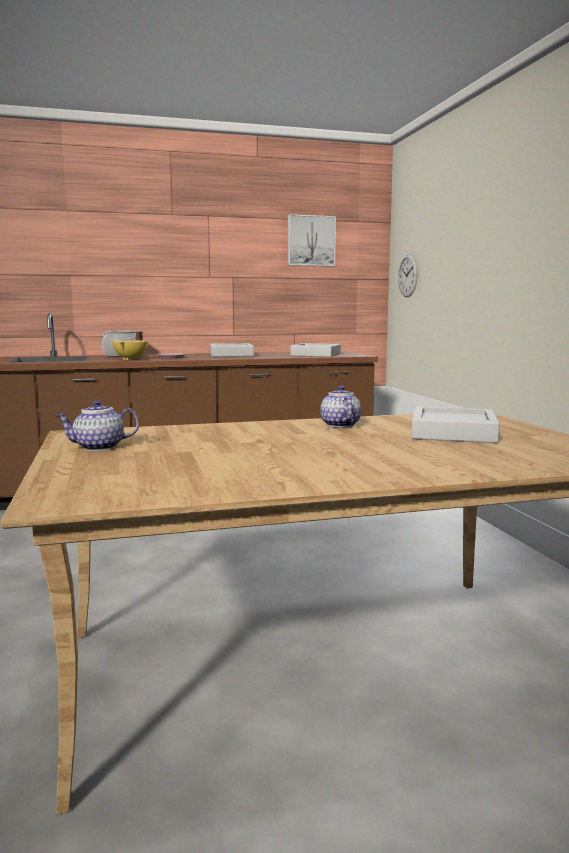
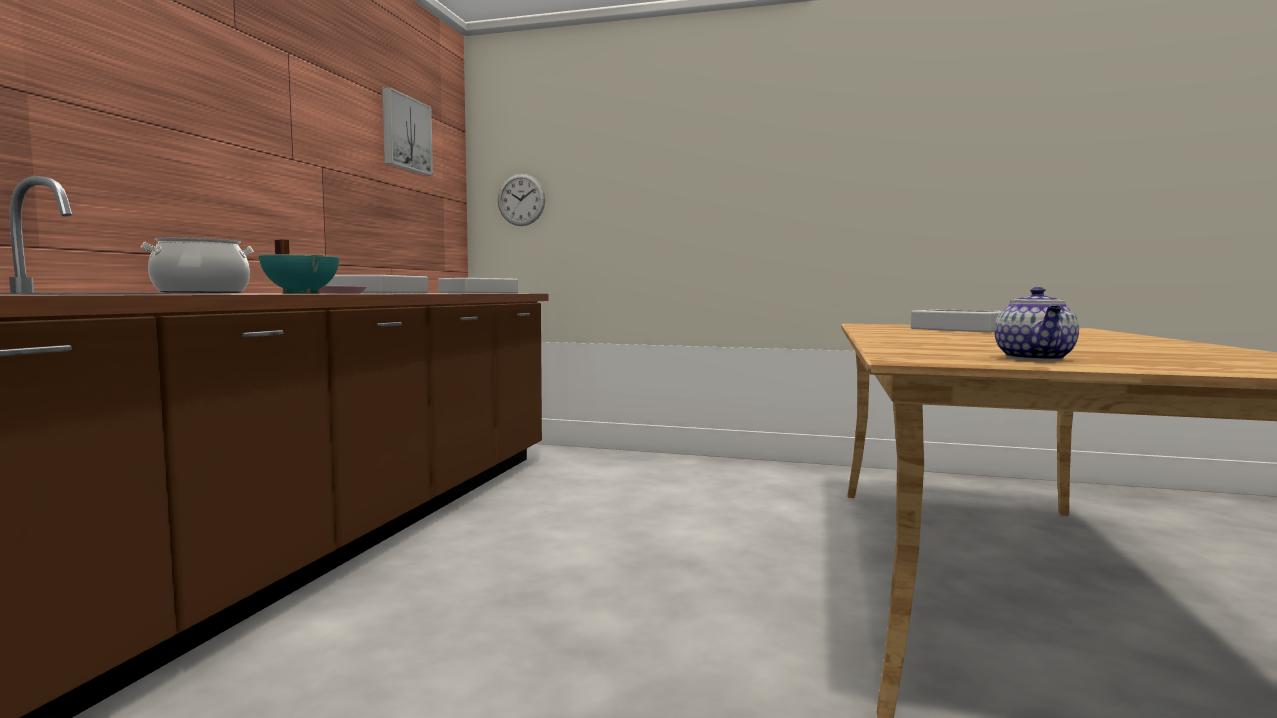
camera: 60 degrees left, 5 degrees down
(131, 359) = (302, 293): yellow cooking pot -> turquoise cooking pot
(339, 425) = (903, 333): teapot -> none

